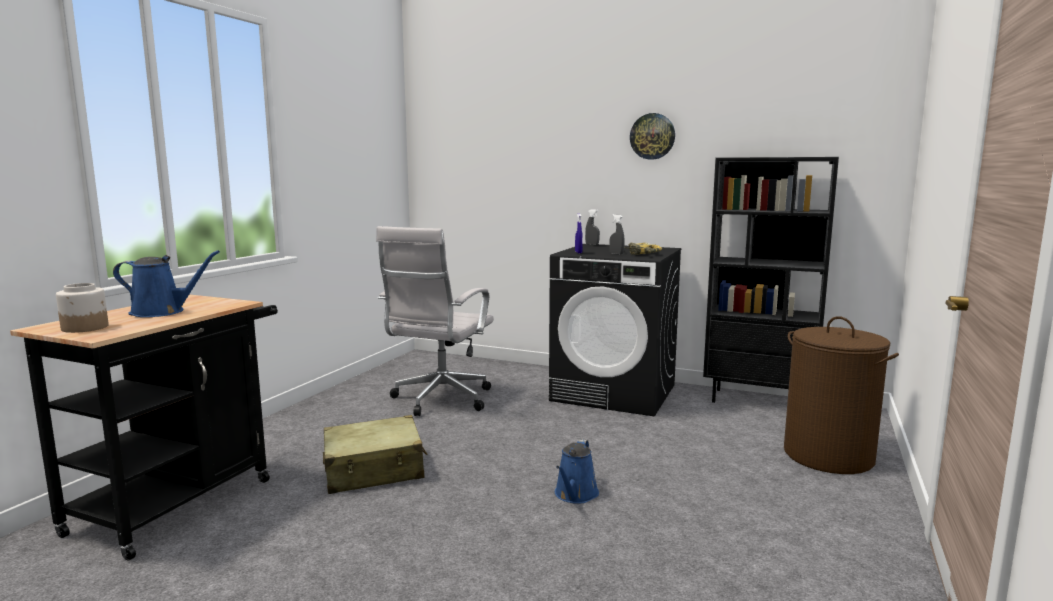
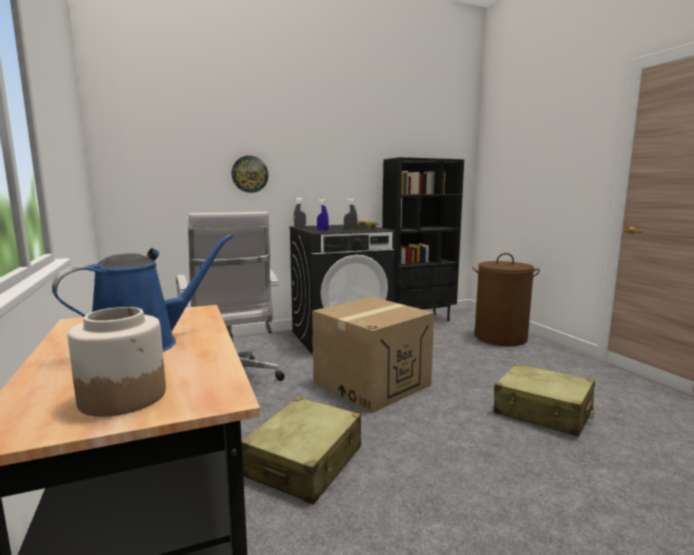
camera: 45 degrees left, 0 degrees up
(545, 441) = (371, 383): none -> cardboard box
(575, 495) = (461, 408): blue watering can -> none
(652, 136) = (335, 141): wall clock -> wall clock (249, 174)
(655, 538) = (543, 412): none -> beige suitcase

